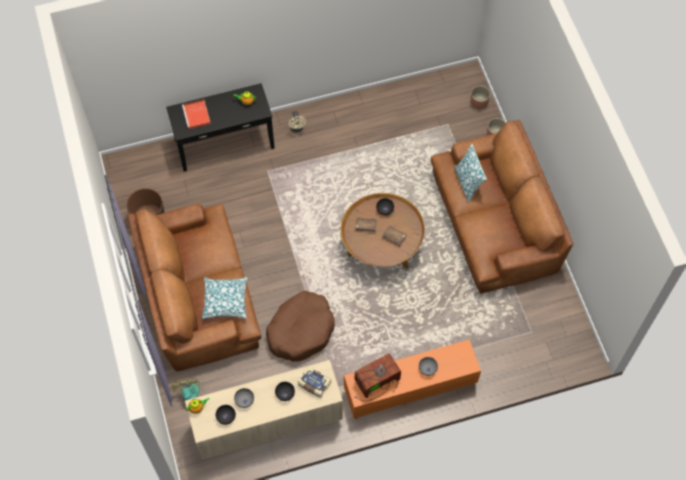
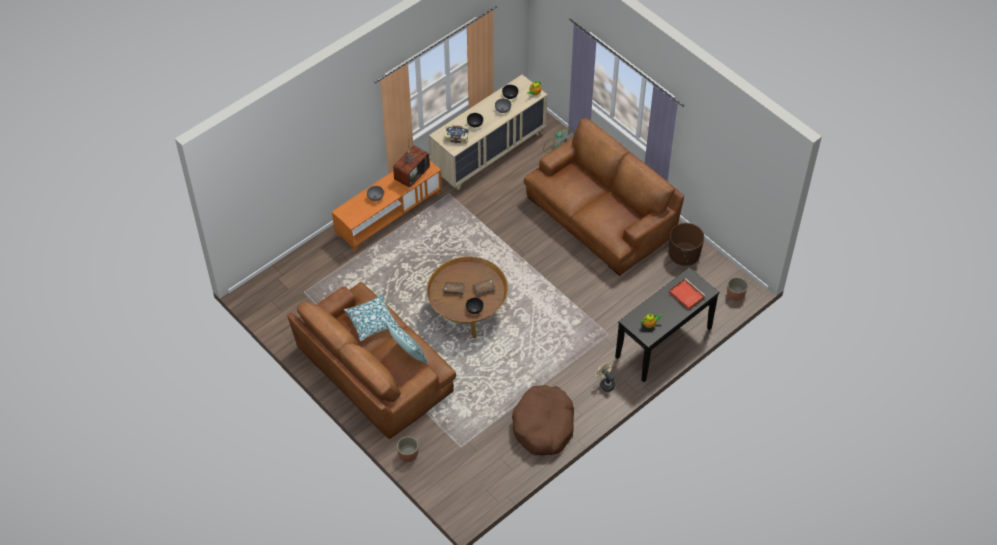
camera: 155 degrees right, 10 degrees down
(225, 300) = (566, 184): pillow -> pillow (371, 321)
(301, 330) = (500, 222): brown dog bed -> brown dog bed (543, 426)
(479, 102) = (440, 482): planter -> planter (735, 295)

